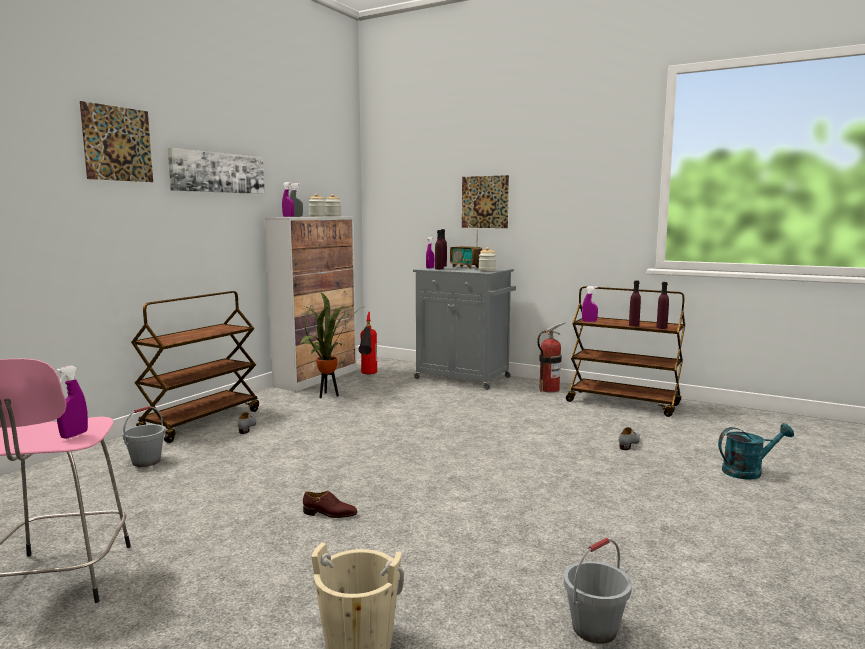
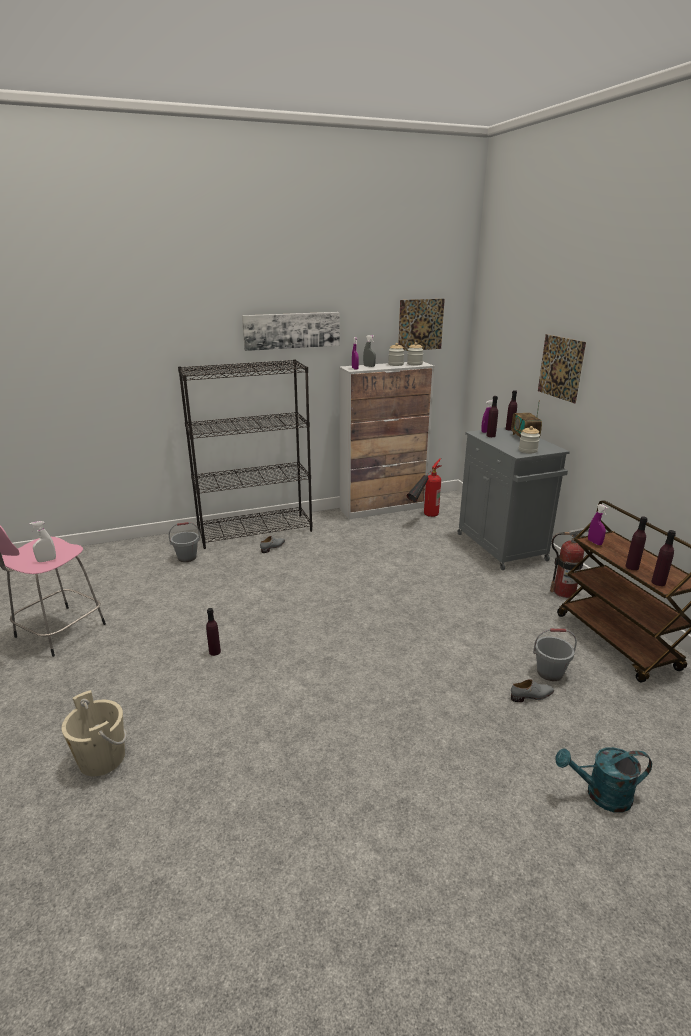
camera: 40 degrees right, 15 degrees up
(74, 435) = (46, 560): purple spray bottle -> white spray bottle
(118, 144) = (197, 317): picture -> picture (421, 325)
(201, 421) = (255, 530): brown cart -> black bookcase
(328, 395) = (364, 531): potted plant -> none
(330, 514) = (214, 652): brown shoe -> purple bottle
(595, 629) = (214, 845): grey bucket -> grey bucket (549, 673)
(748, 471) = (600, 795): turquoise watering can -> turquoise watering can turned 150 degrees clockwise

